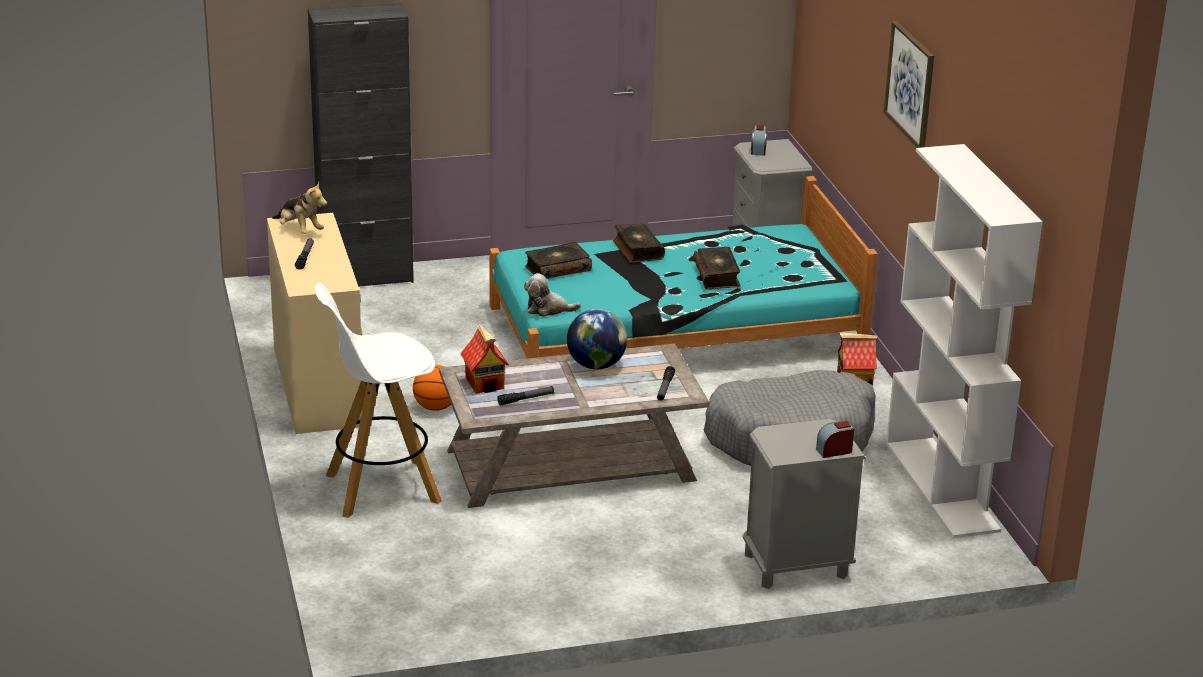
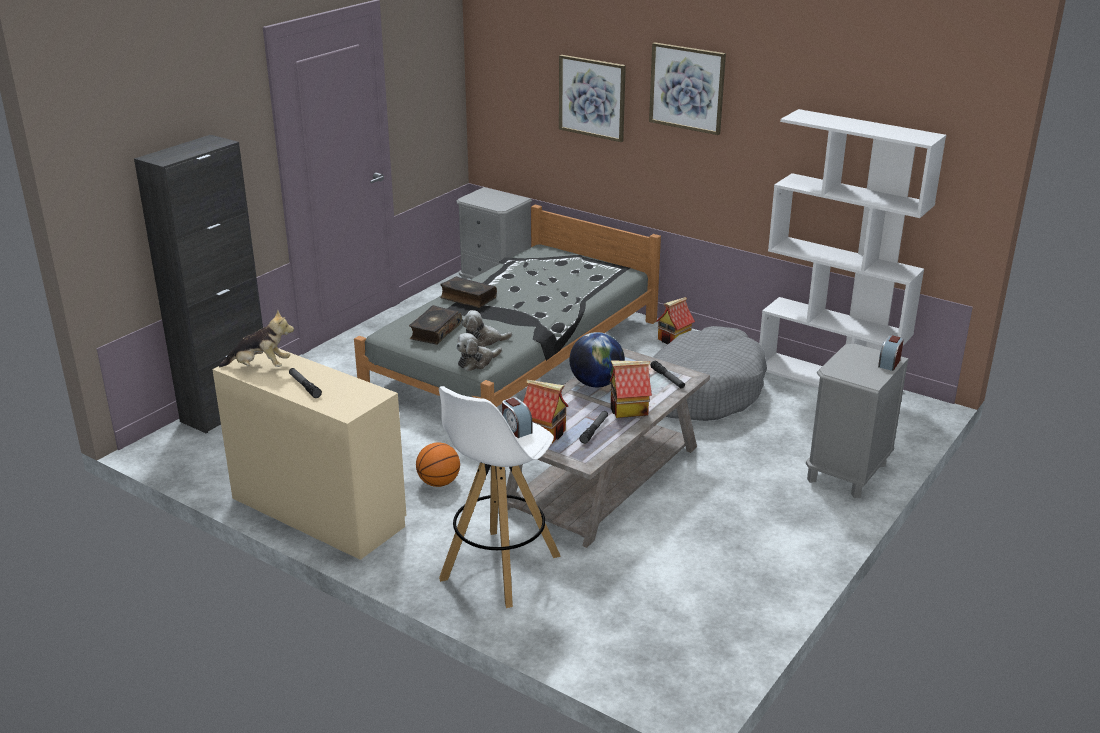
camera: 40 degrees left, 0 degrees up
(582, 397) = (628, 410): none -> toy house
(584, 293) = (483, 341): none -> plush toy
(675, 331) = (515, 353): turquoise bed -> grey bed
(717, 275) = (551, 293): book -> none
(758, 150) = (478, 199): alarm clock -> alarm clock (516, 428)
(859, 67) = (592, 97): none -> picture

